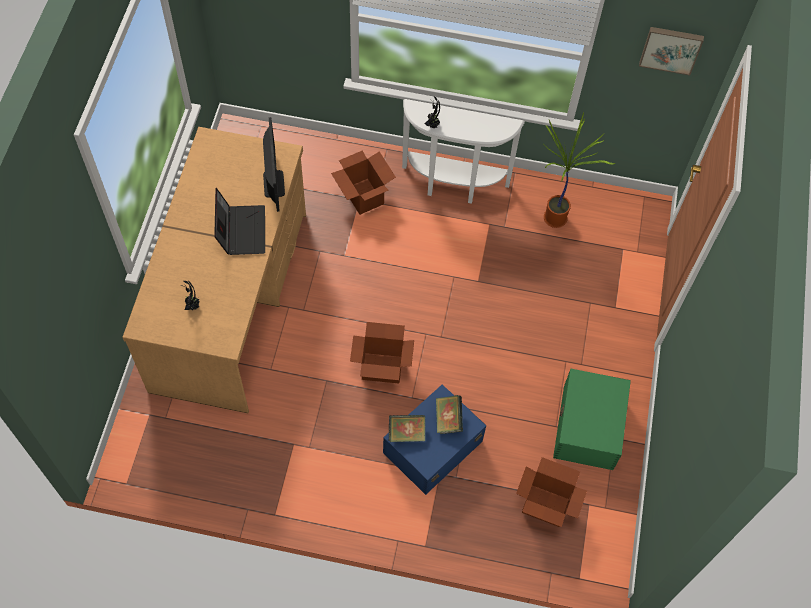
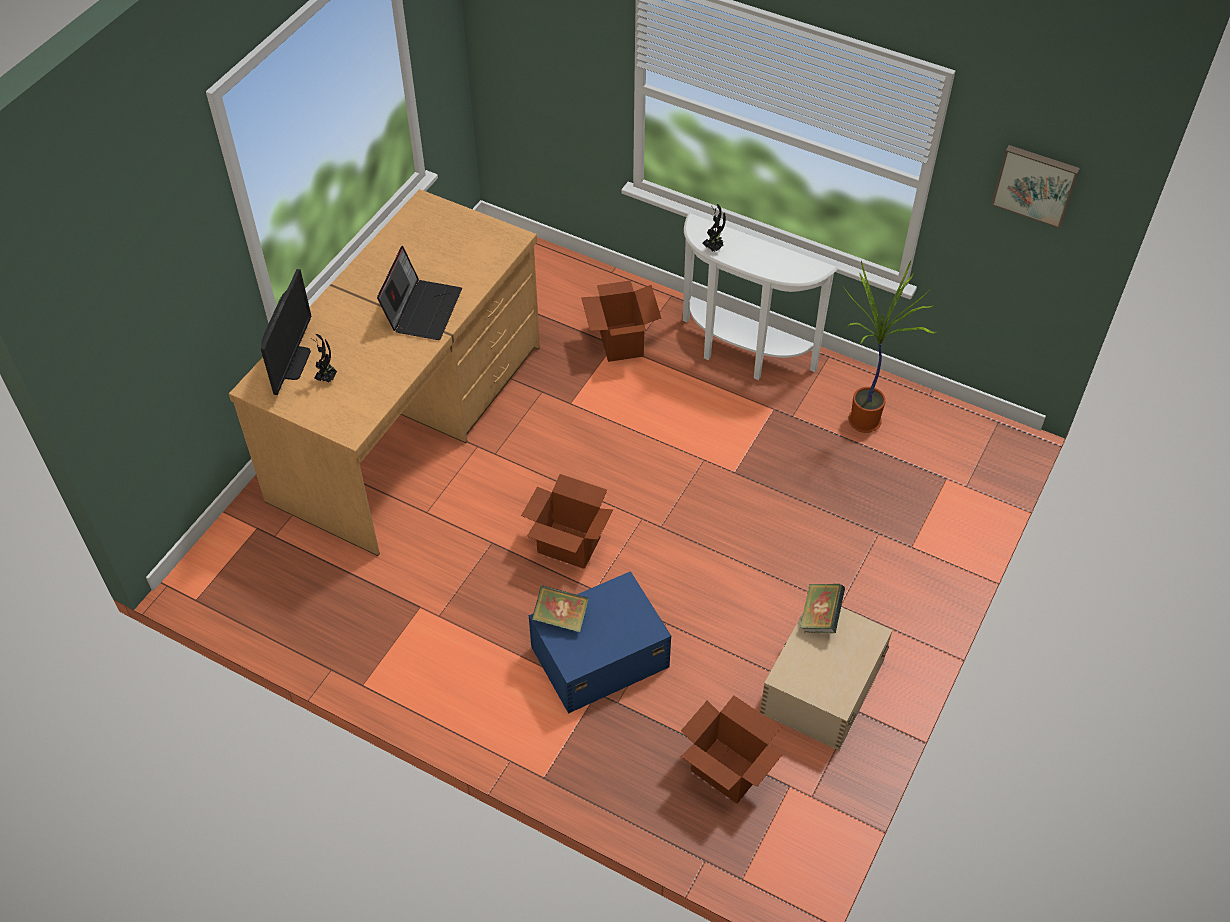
camera: 20 degrees right, 10 degrees down
(273, 184) = (483, 267): monitor -> monitor (291, 362)
(448, 419) = (622, 615): book -> book (820, 617)
(587, 428) = (821, 687): green storage box -> beige storage box

